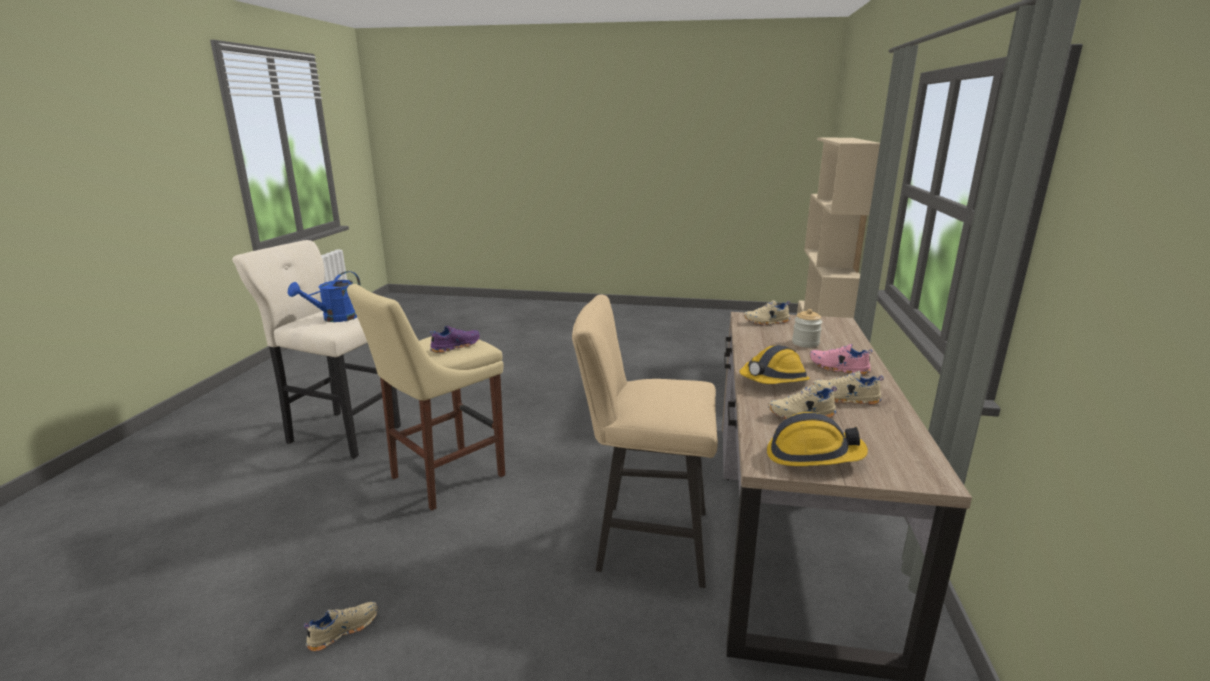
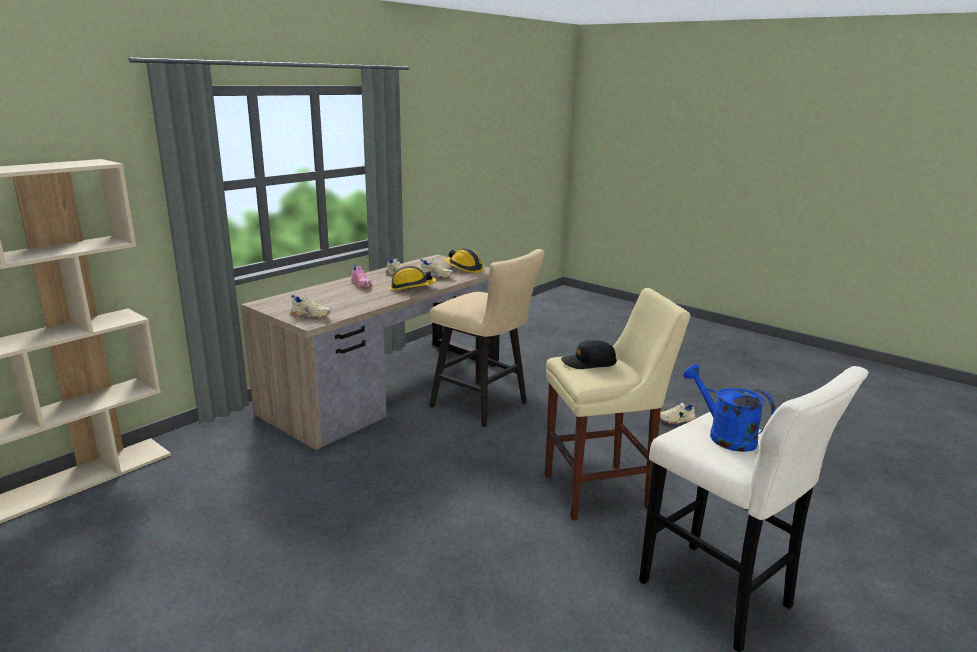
camera: 150 degrees left, 0 degrees up
(335, 318) = (724, 435): blue watering can -> blue watering can turned 105 degrees counterclockwise
(455, 346) = (588, 363): purple shoe -> black cap
(805, 343) = (334, 298): jar -> none

